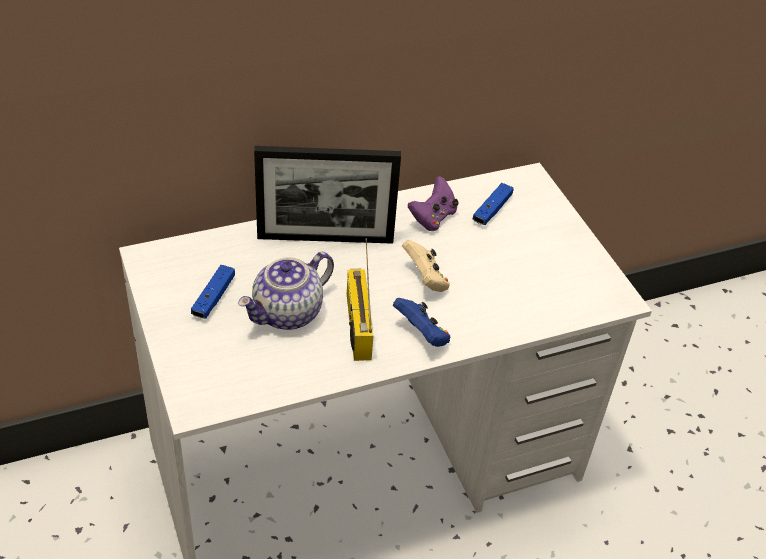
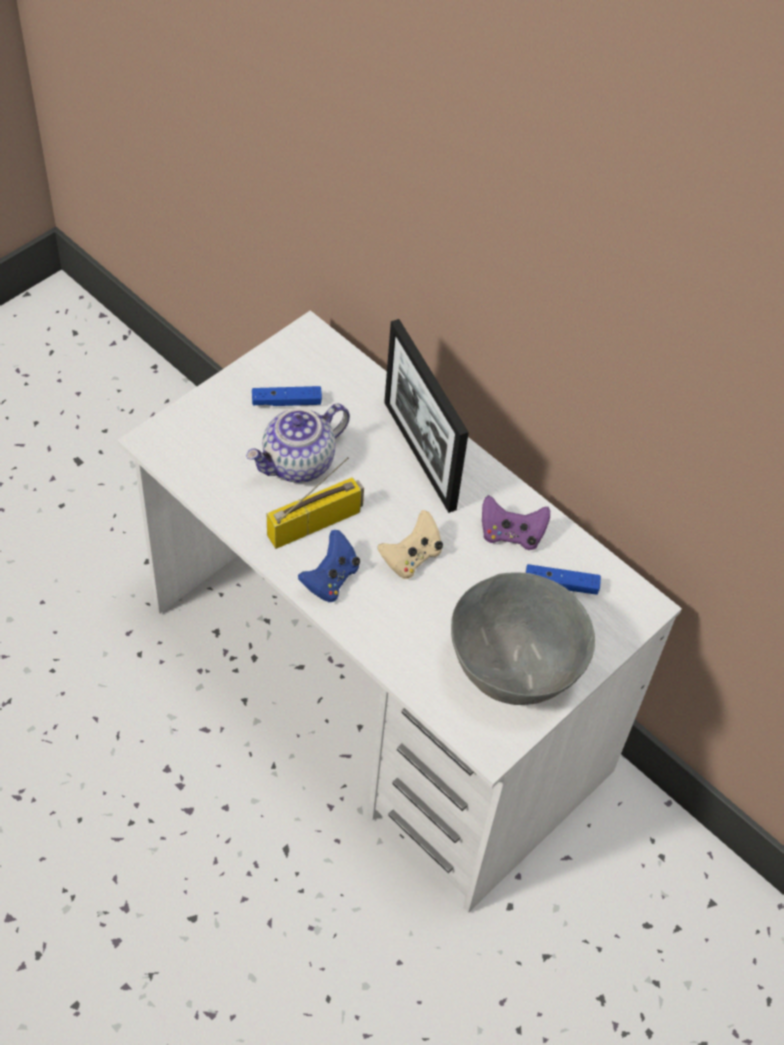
camera: 65 degrees right, 10 degrees up
(287, 313) = (298, 463): teapot -> teapot turned 60 degrees counterclockwise
(557, 262) = (514, 670): none -> grey bowl

